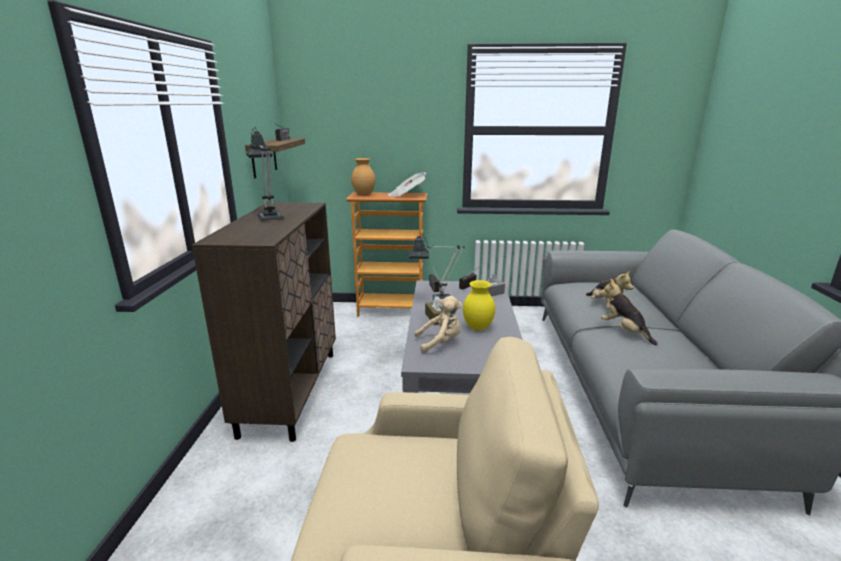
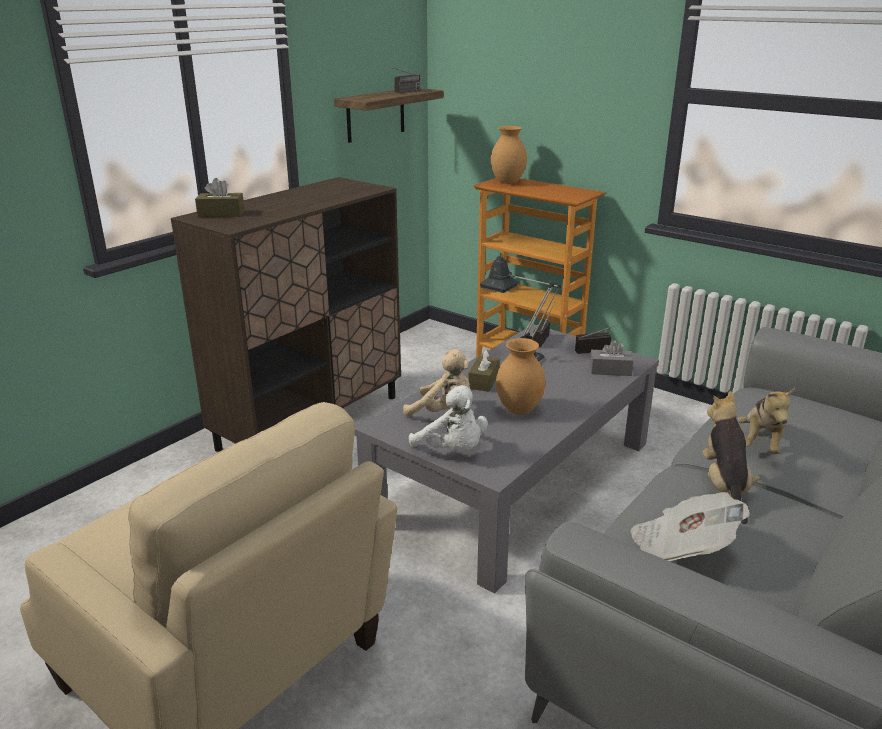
camera: 35 degrees right, 5 degrees up
(232, 235) = (221, 214): none -> brown tissue box
(269, 216) = (298, 197): table lamp -> none
(407, 195) = (566, 191): newspaper -> newspaper (681, 549)
(477, 328) = (518, 410): yellow vase -> brown vase
(477, 362) = (452, 450): none -> white plush toy

